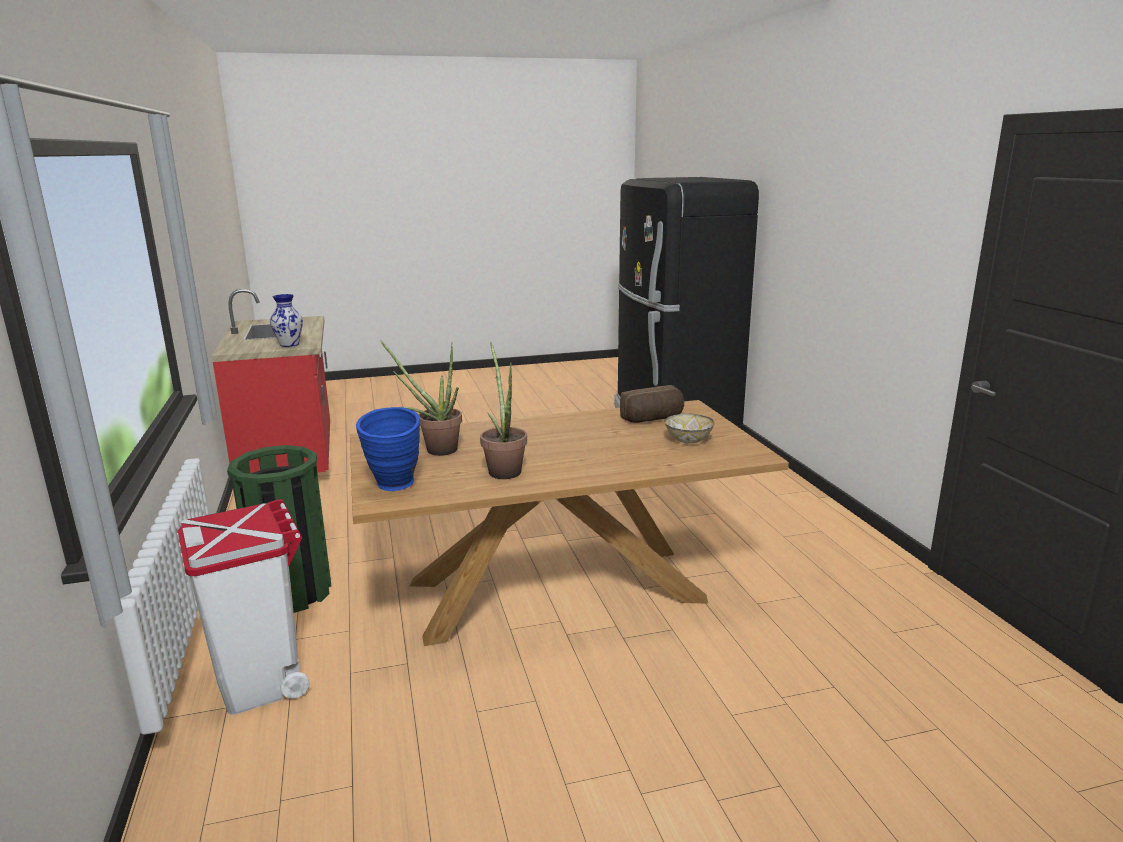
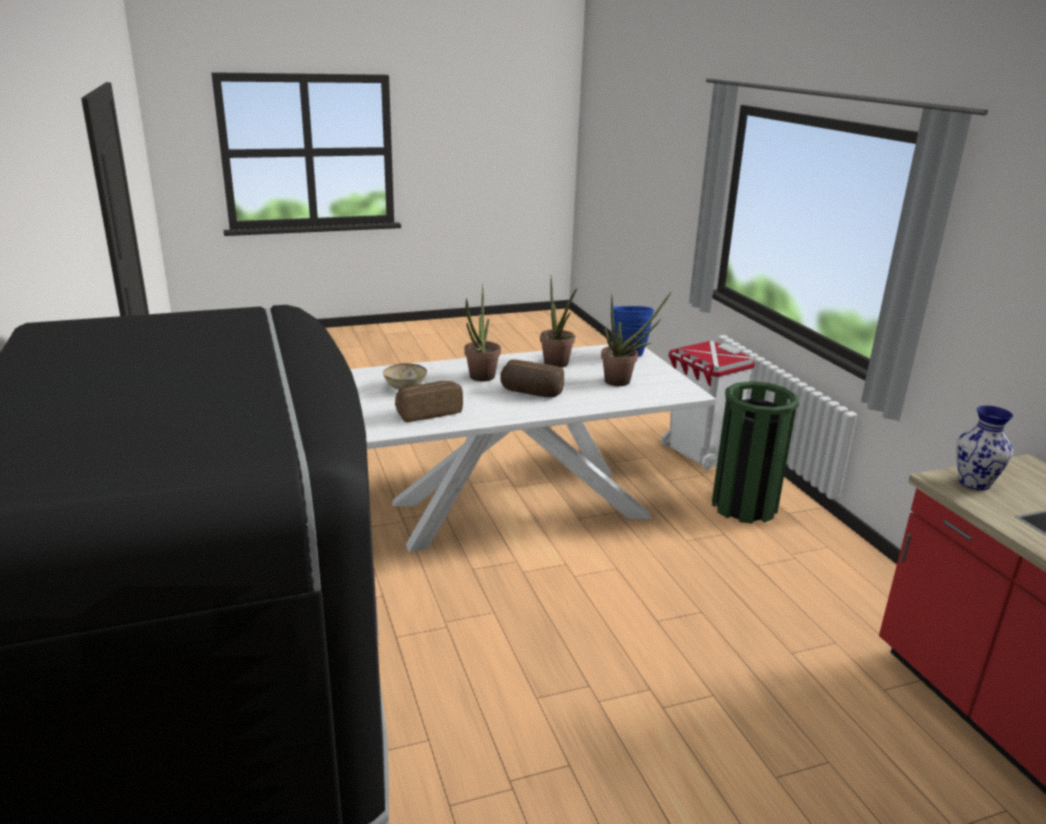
camera: 175 degrees right, 5 degrees up
(548, 437) = (530, 393): none -> bread
(558, 591) = (518, 508): brown dining table -> white dining table
(605, 451) = (480, 378): none -> potted plant

